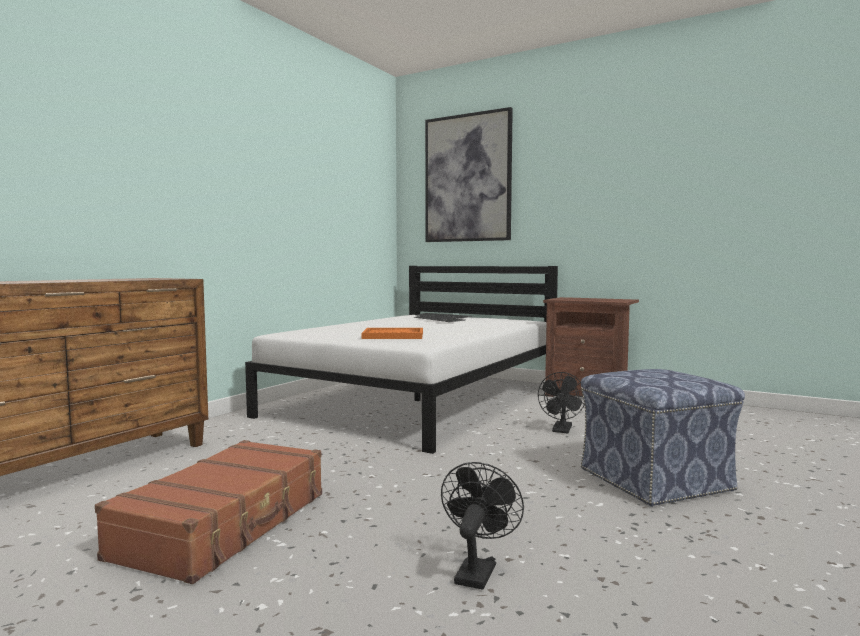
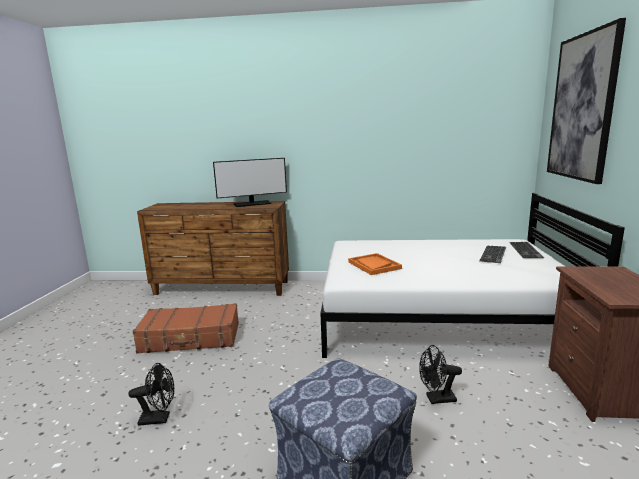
camera: 65 degrees right, 10 degrees up
(117, 279) = (252, 204): none -> monitor

